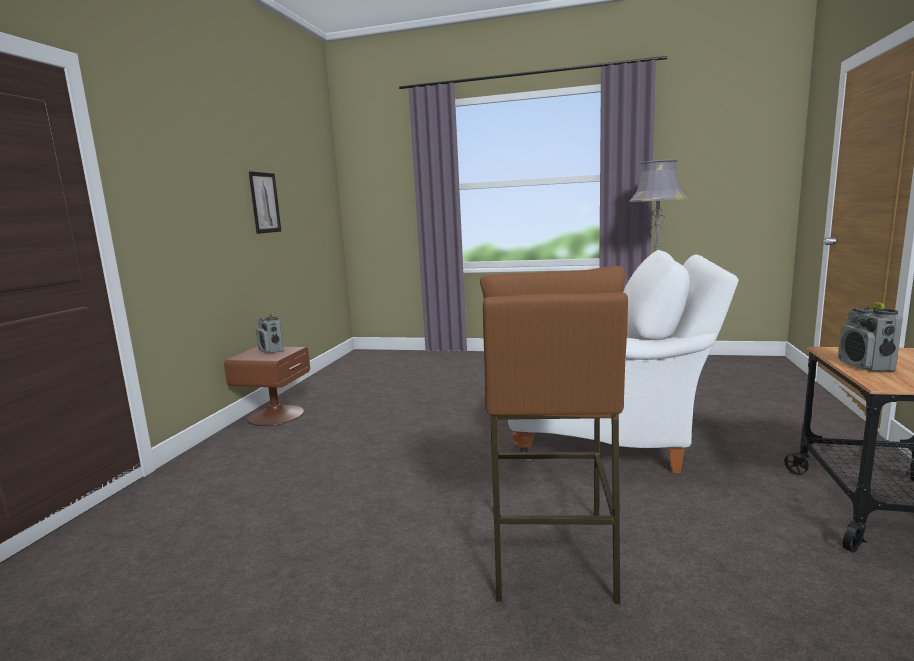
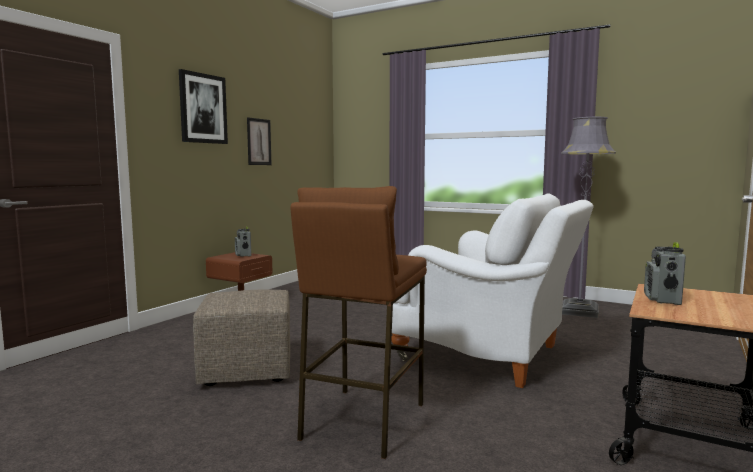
camera: 15 degrees right, 5 degrees down
(197, 162) = (203, 108): none -> picture
(354, 508) = (248, 370): none -> beige ottoman

